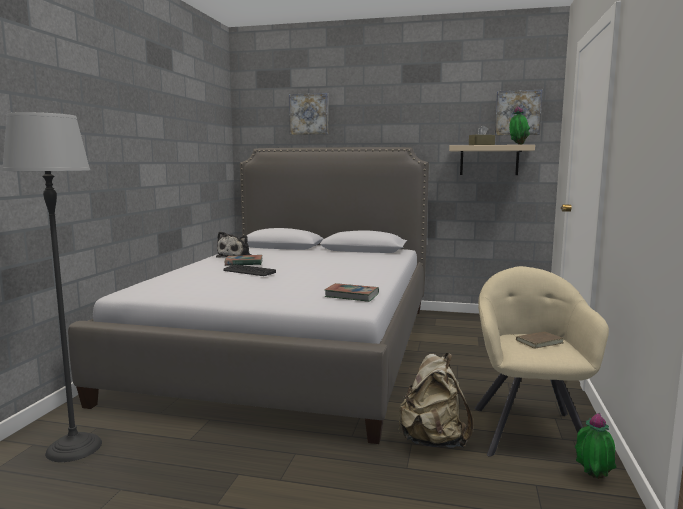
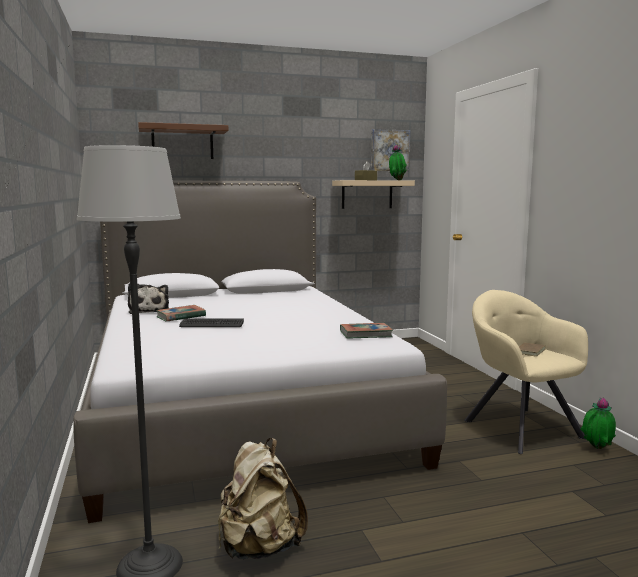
camera: 30 degrees left, 0 degrees up
(309, 114) = (182, 143): picture -> brown shelf
(433, 441) = (470, 454): beige backpack -> beige backpack (259, 547)

